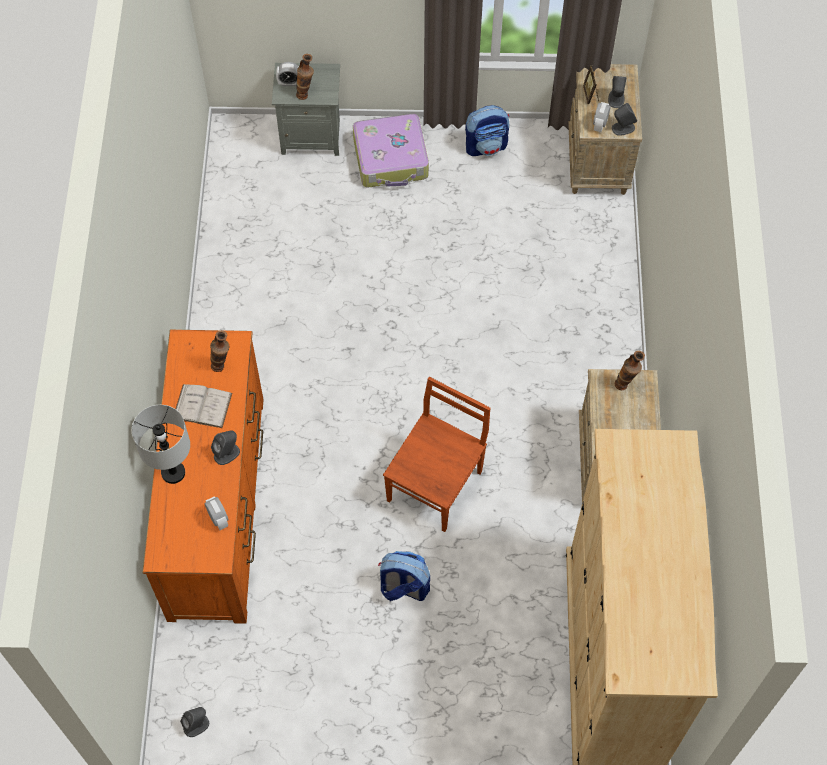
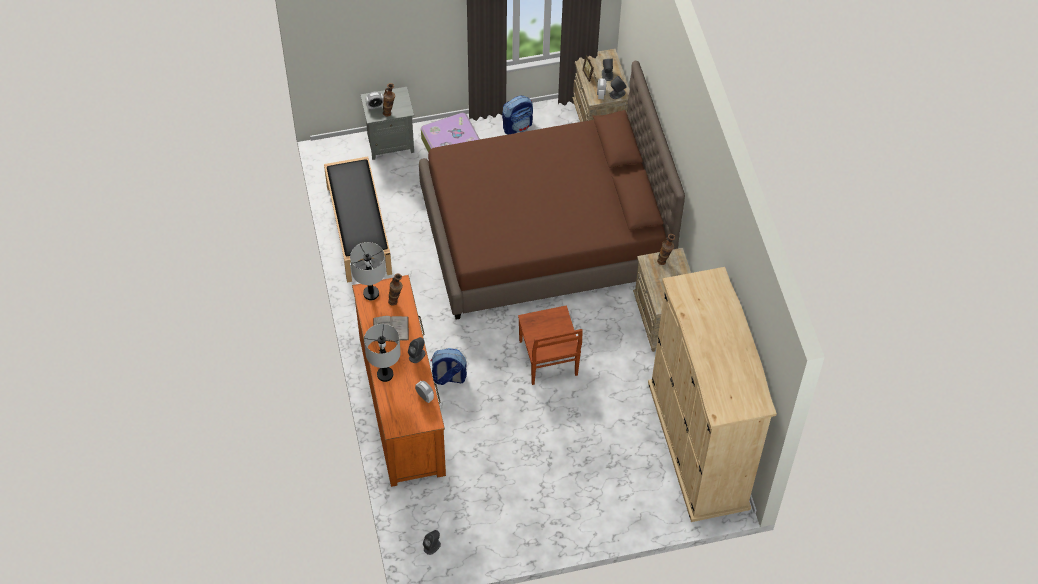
camera: 15 degrees left, 5 degrees down
(191, 348) = (371, 293): none -> grey table lamp
(234, 245) = (358, 229): none -> black bench
(403, 587) = (545, 430): backpack -> backpack (448, 377)
(436, 484) = (548, 359): brown chair -> brown chair turned 150 degrees clockwise
(482, 302) = (545, 233): none -> brown bed

